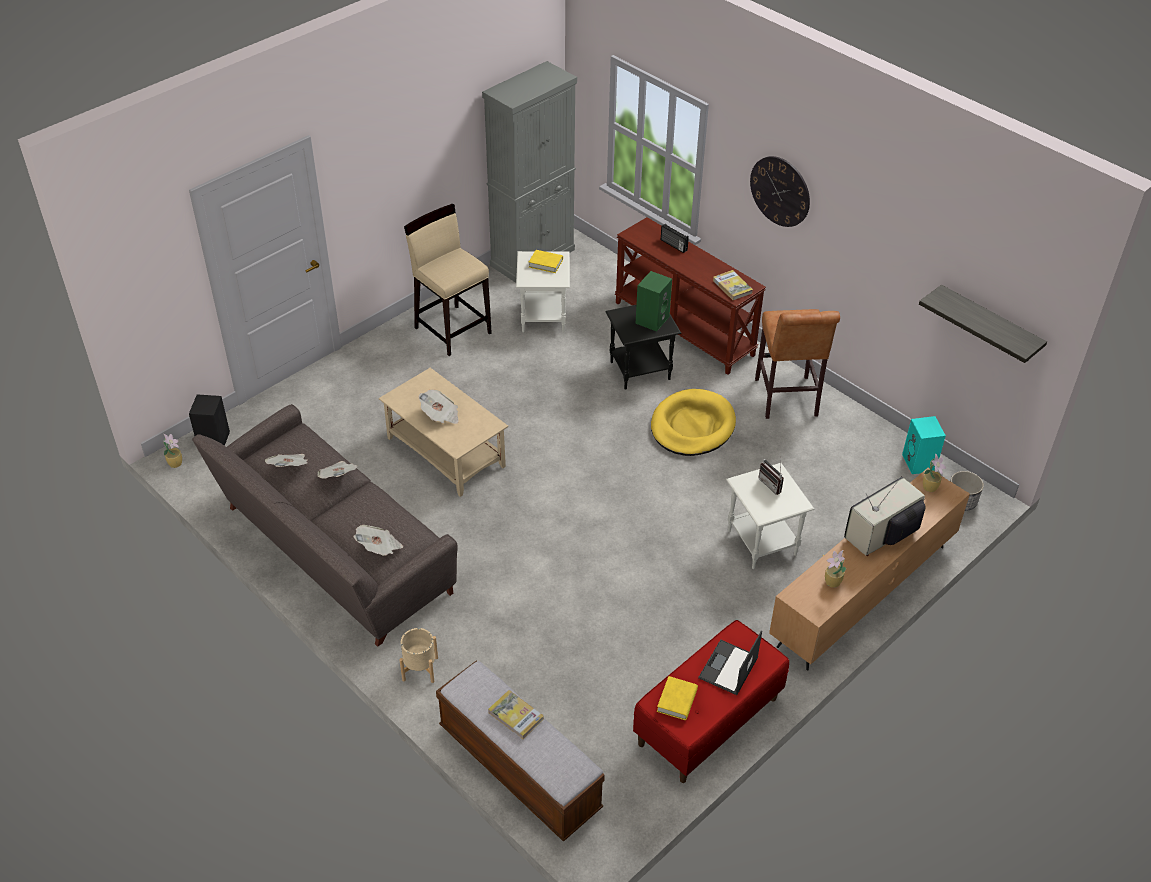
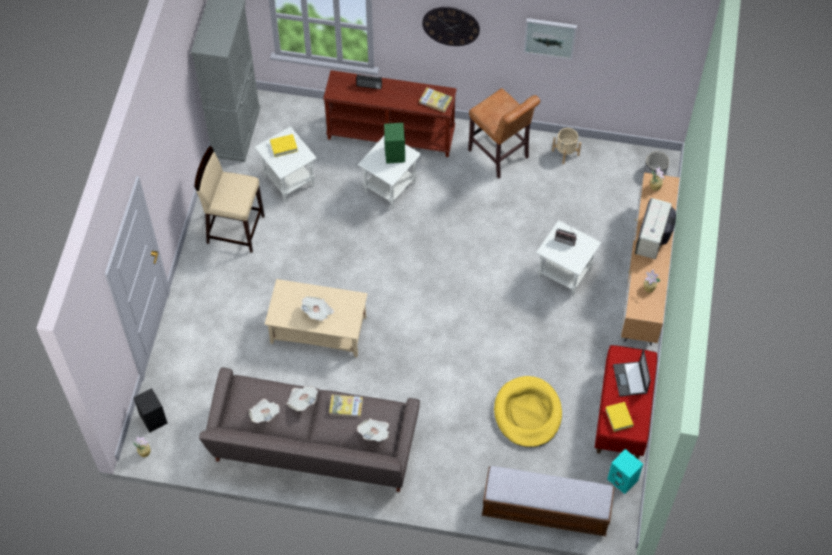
camera: 35 degrees left, 15 degrees up
(420, 668) = (437, 488): beige planter -> beige planter (565, 152)
(515, 716) = (541, 485): book -> book (346, 406)
(641, 370) = (390, 187): black side table -> white side table
(692, 426) = (458, 212): yellow dog bed -> yellow dog bed (527, 413)
(884, 243) = (550, 37): none -> picture
(919, 463) = (613, 157): turquoise speaker -> turquoise speaker (623, 479)
(989, 325) = (644, 64): shelf -> none

